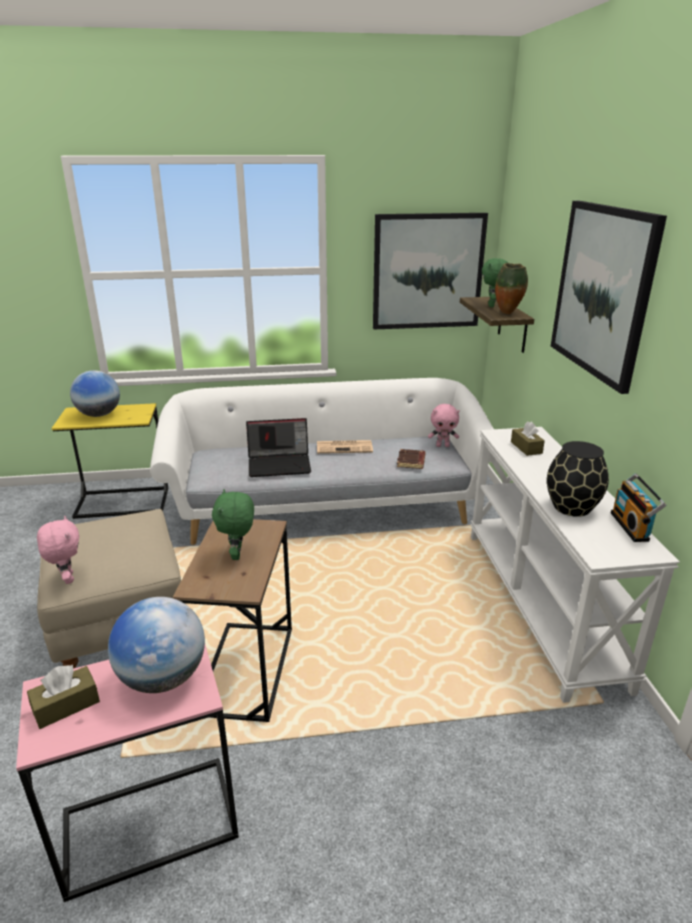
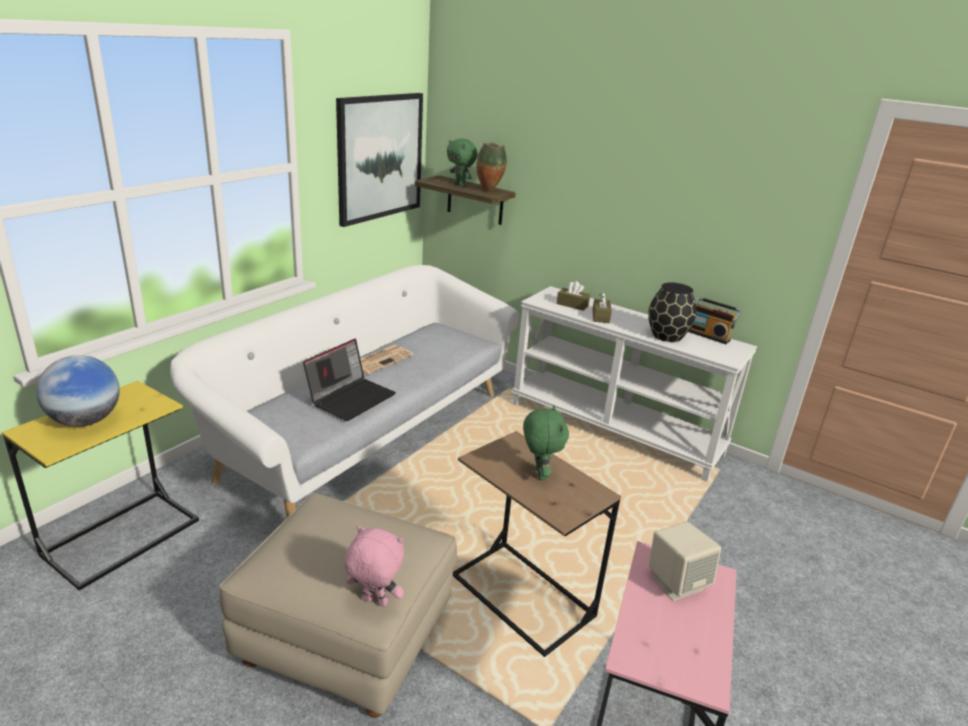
camera: 50 degrees left, 0 degrees up
(66, 705) = (667, 651): brown tissue box -> brown tissue box (600, 316)
(163, 677) = (676, 583): globe -> beige speaker
(238, 554) = (539, 474): green plush toy -> green plush toy turned 135 degrees counterclockwise
(411, 462) = (454, 352): brown book -> none
(443, 445) = (449, 330): pink plush toy -> none
(602, 291) = (623, 162): picture -> none

